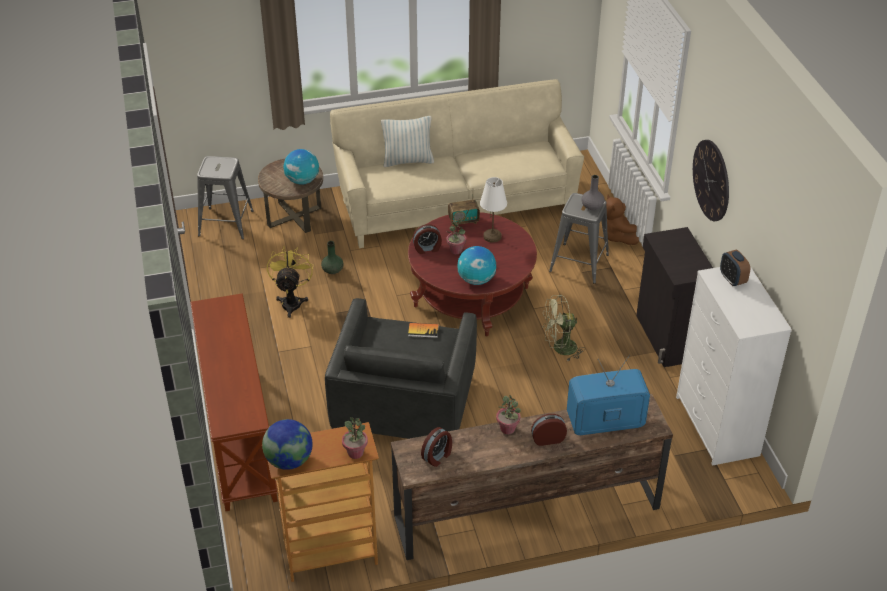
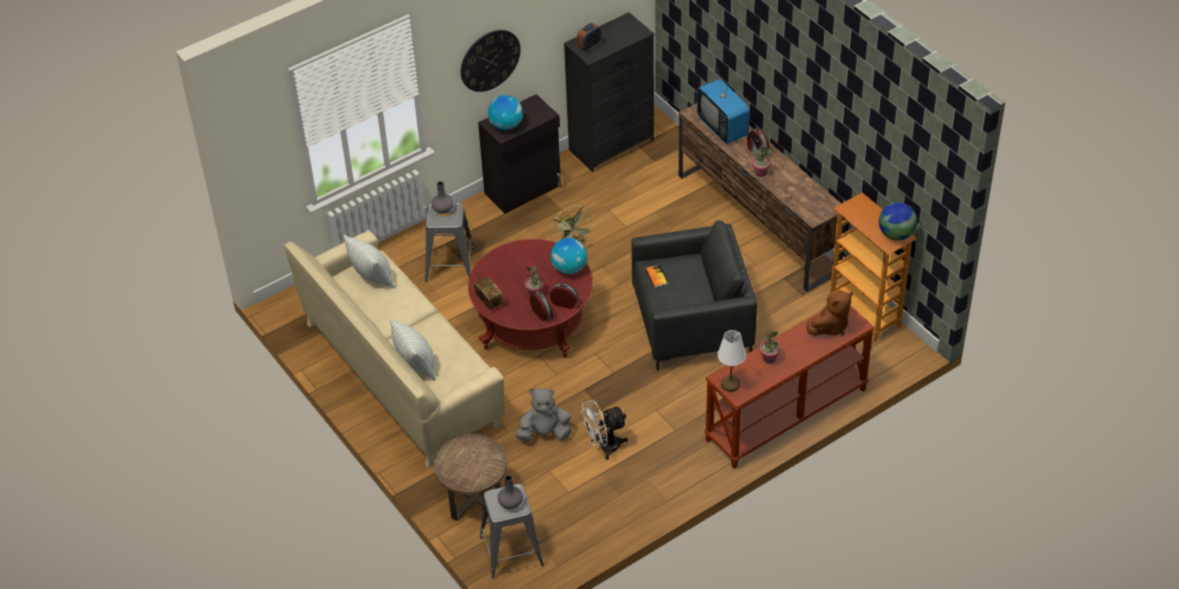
camera: 110 degrees left, 5 degrees up
(215, 168) = (510, 503): none -> grey vase
(292, 301) = (604, 447): yellow fan -> white fan
(302, 181) = (473, 449): globe -> globe (506, 125)
(333, 270) = (544, 433): green vase -> grey plush toy
(355, 453) = (866, 204): potted plant -> potted plant (769, 358)
(437, 456) = (810, 200): alarm clock -> alarm clock (564, 302)
(492, 236) = (502, 275): white table lamp -> white table lamp (730, 384)
(528, 156) = (372, 277): none -> pillow
(617, 236) = (398, 249): brown plush toy -> brown plush toy (830, 326)
(717, 427) = (612, 145): white dresser -> black dresser

